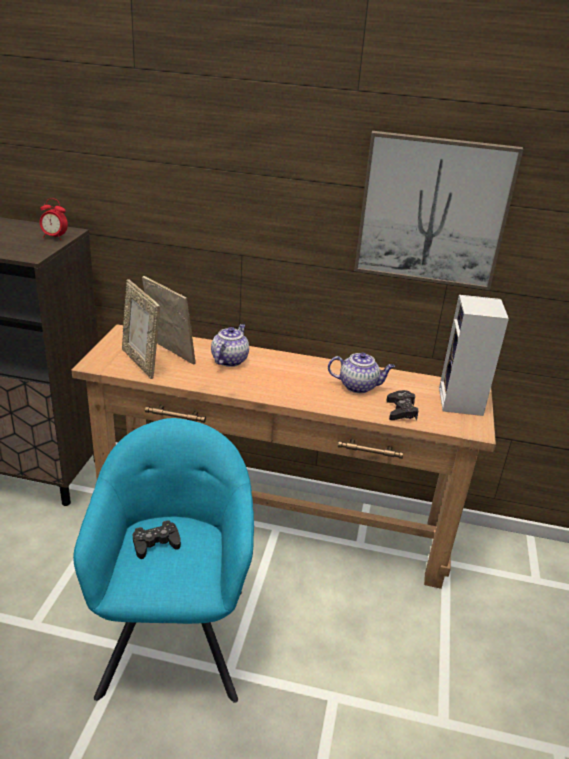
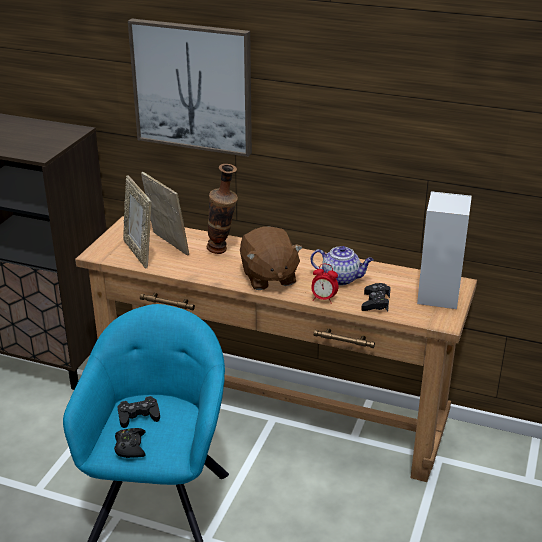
camera: 10 degrees right, 0 degrees up
(54, 237) = (63, 136): alarm clock -> alarm clock (323, 299)
(152, 582) = (130, 447): none -> black game controller
(229, 360) = (222, 251): teapot -> vase
(284, 386) = (268, 277): none -> brown plush toy
(433, 211) = (407, 111): picture -> picture (192, 87)

